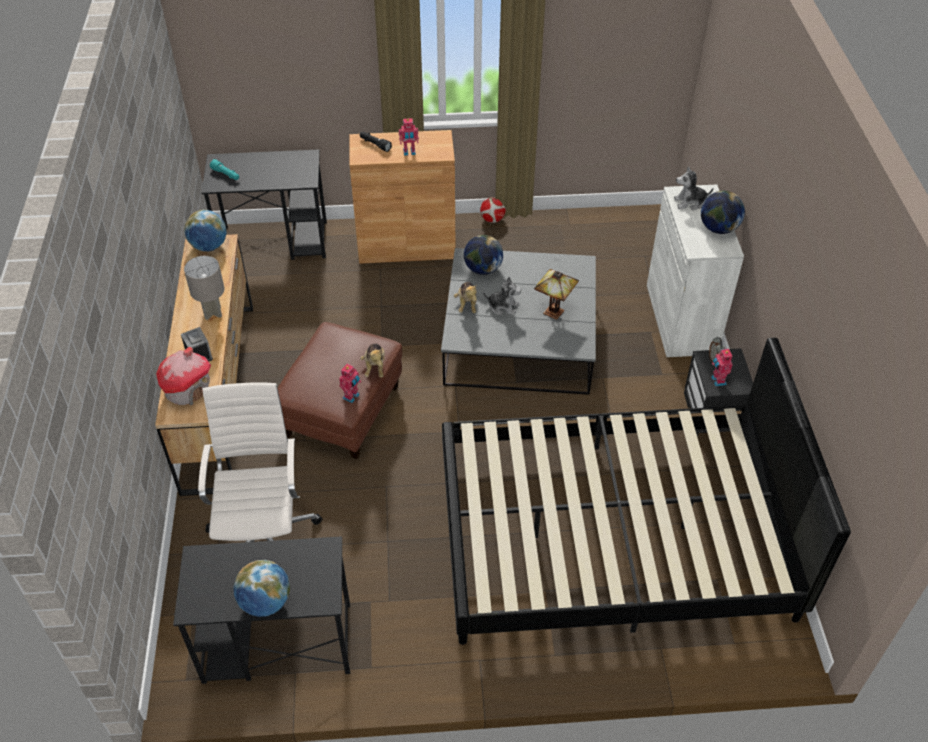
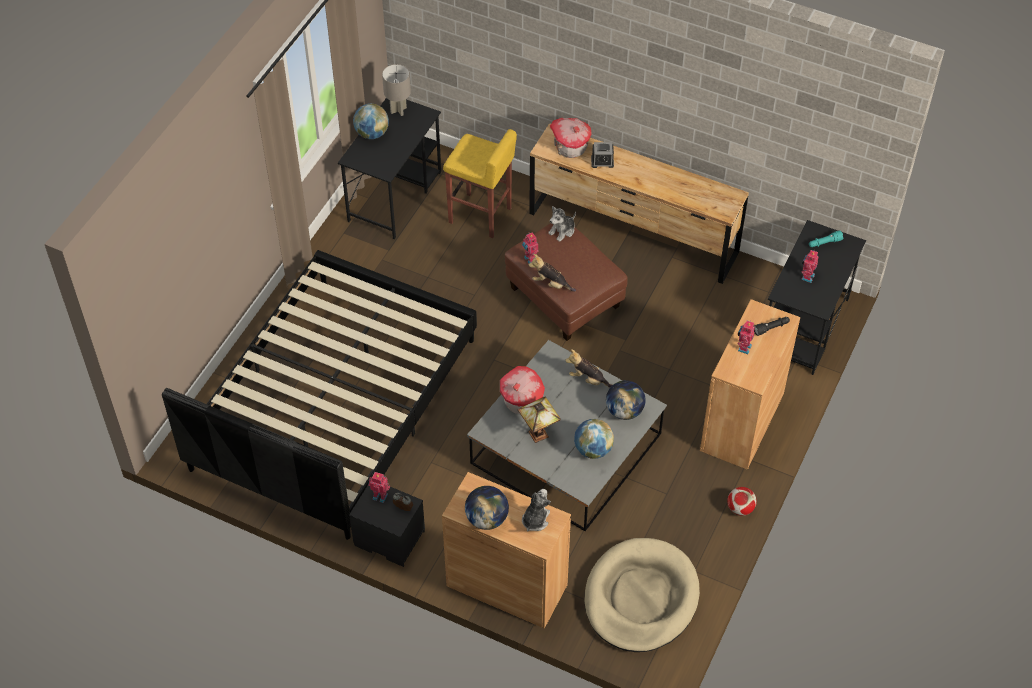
camera: 120 degrees right, 5 degrees up
(209, 246) = (726, 202): globe -> globe (593, 449)
(213, 313) = (642, 181): grey table lamp -> grey table lamp (399, 110)
(264, 536) = (480, 216): white office chair -> yellow stool
(276, 173) = (807, 276): none -> toy robot
(503, 307) = (568, 402): plush toy -> plush toy (562, 231)
(526, 337) = (522, 401): none -> toy house
(618, 243) = (641, 598): none -> beige dog bed
(681, 319) = (507, 585): white cabinet -> brown cabinet

